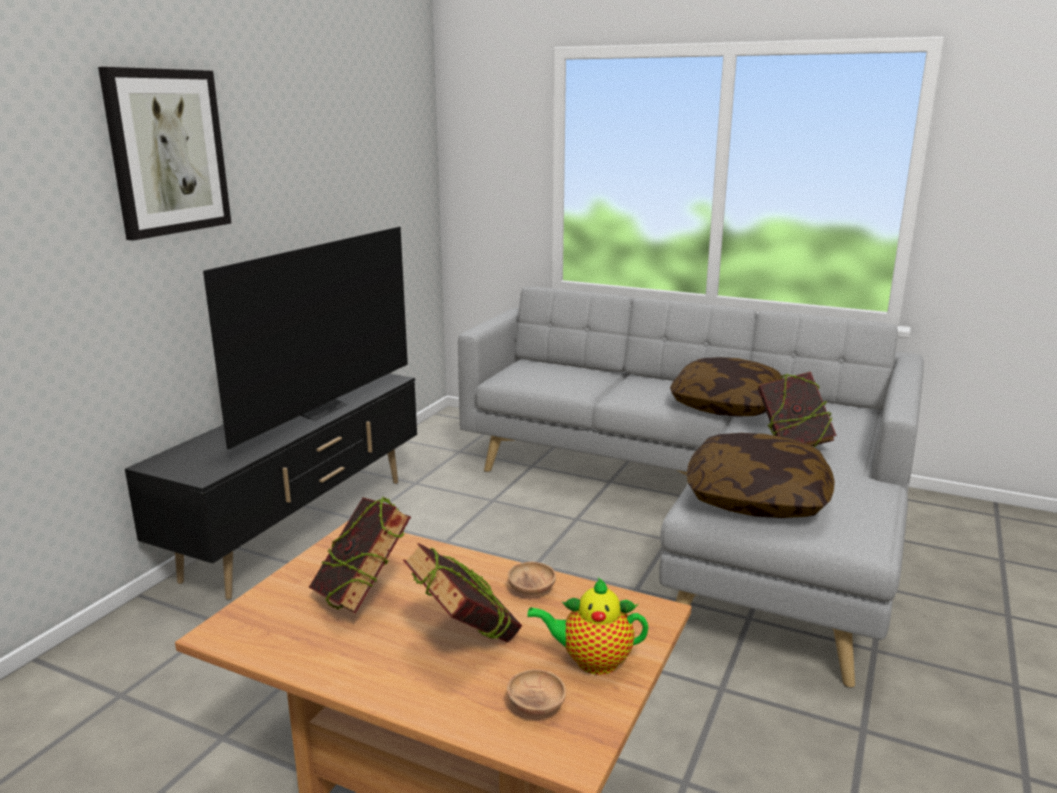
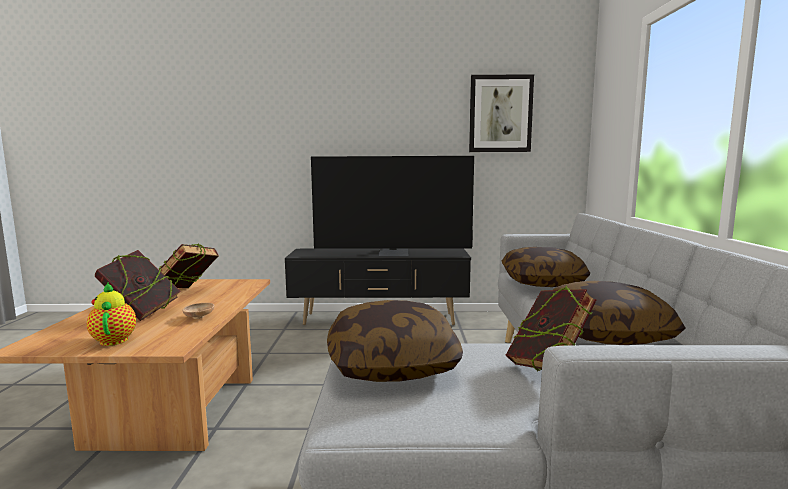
camera: 65 degrees right, 10 degrees down
(167, 152) = (344, 108): picture -> picture (500, 114)
(536, 706) = (73, 334): brown bowl -> none
(560, 380) = (542, 282): none -> pillow

